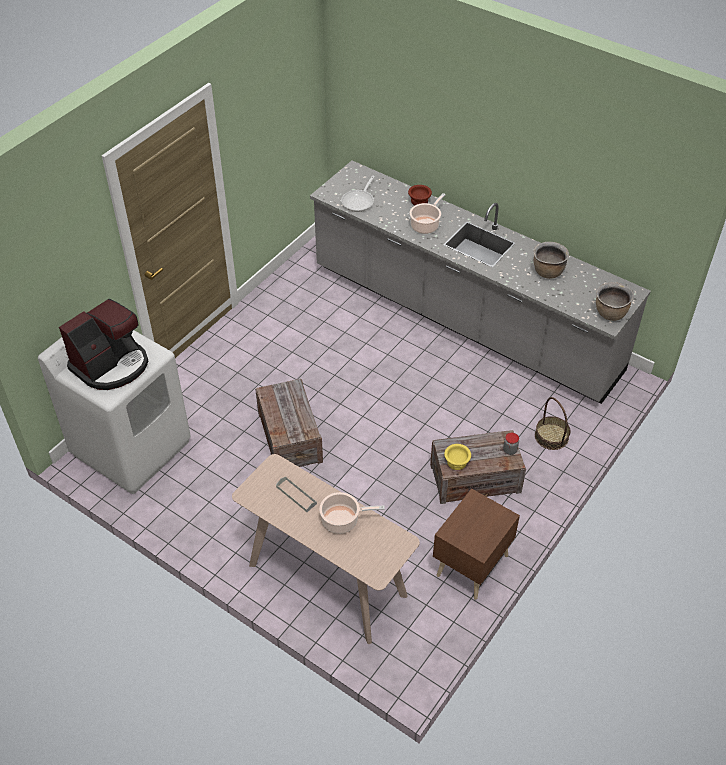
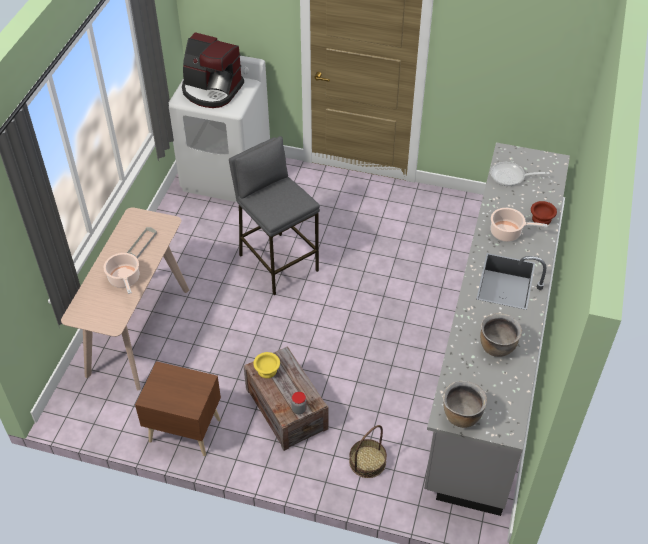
camera: 70 degrees right, 0 degrees up
(289, 437) = (278, 263): crate -> grey stool

